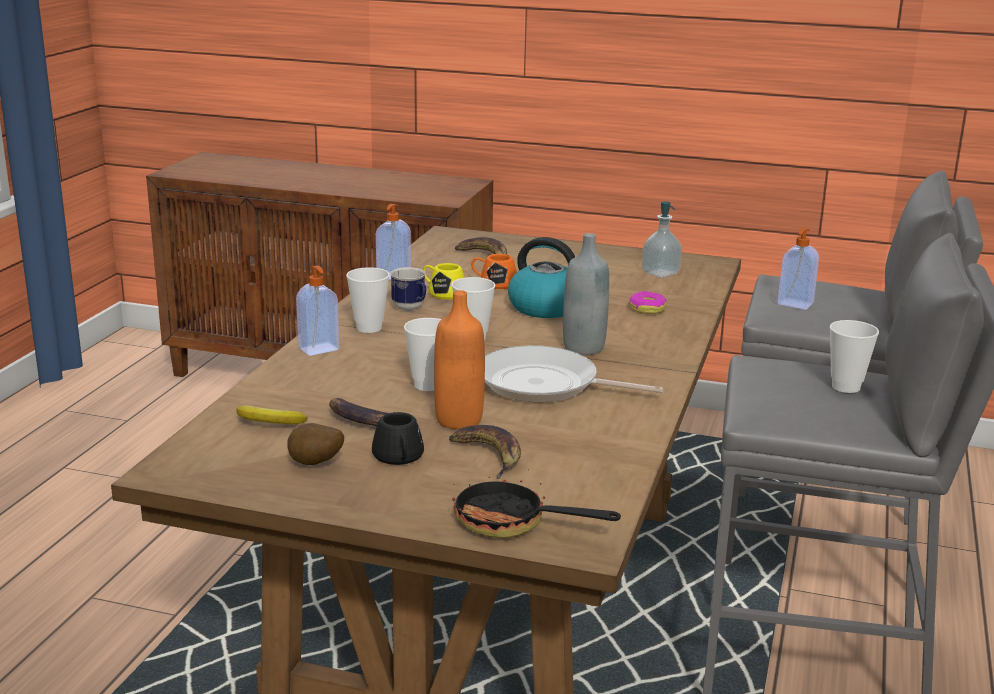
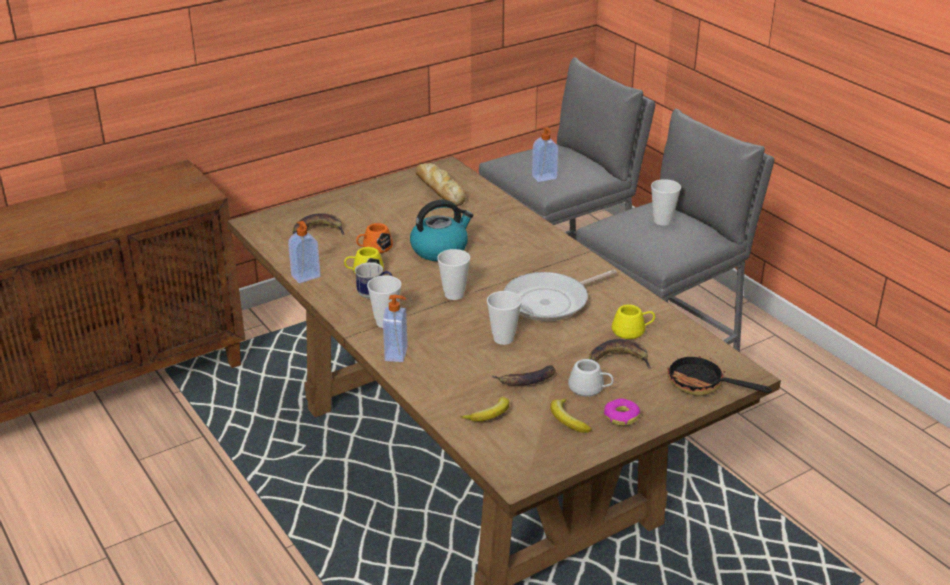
camera: 50 degrees left, 10 degrees up
(315, 465) = (567, 420): potato -> banana
(399, 458) = (590, 388): black mug -> white mug
(459, 420) = (563, 349): orange bottle -> none
(512, 524) = (703, 385): frying pan -> frying pan turned 60 degrees clockwise
(563, 445) = (632, 331): none -> yellow mug
(584, 348) = (516, 266): grey bottle -> none
(647, 309) = (487, 220): donut -> donut (621, 416)
(660, 273) = (439, 190): soap dispenser -> bread

